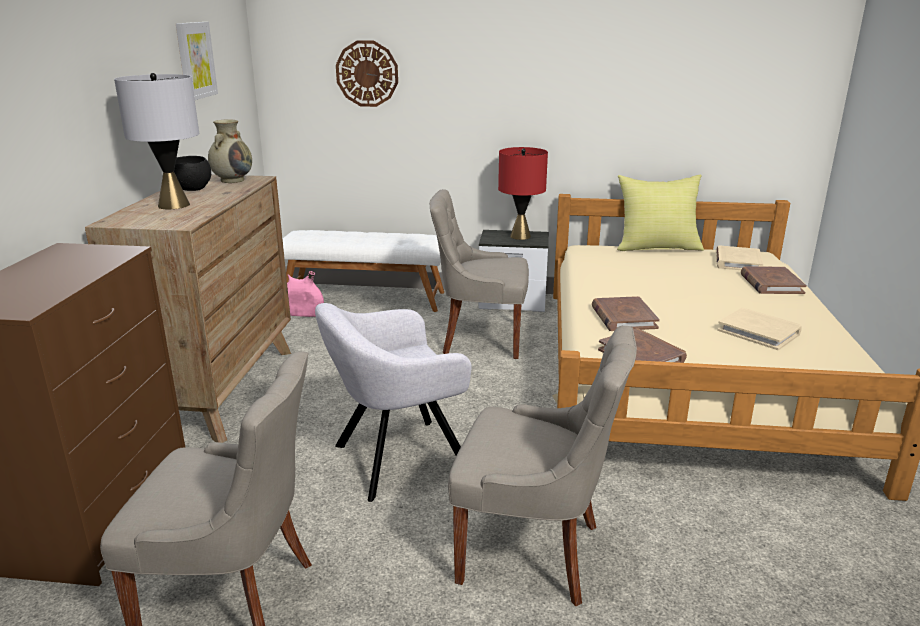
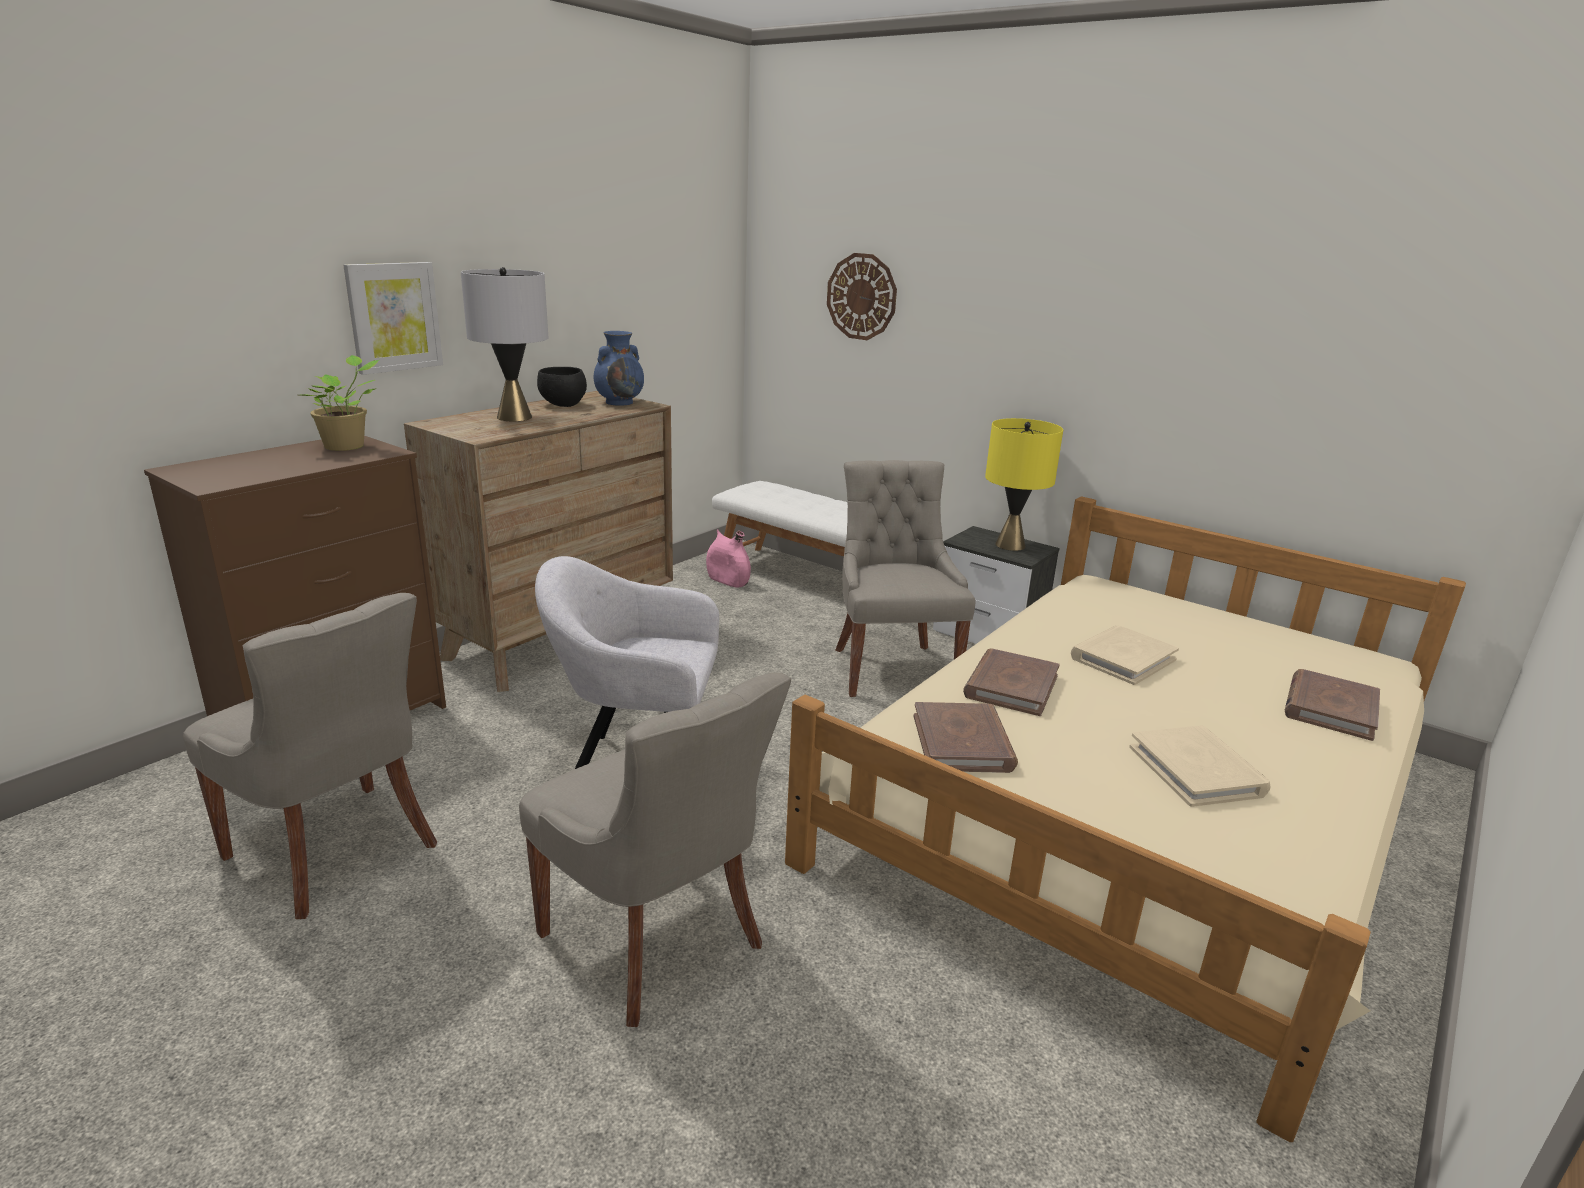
camera: 30 degrees right, 0 degrees up
(76, 254) = (348, 446): none -> potted plant
(195, 60) = (633, 261): picture -> picture (393, 317)
(233, 180) = (620, 402): beige vase -> blue vase
(480, 339) = (892, 668): grey chair -> grey chair turned 45 degrees clockwise
(520, 236) = (1010, 545): red table lamp -> yellow table lamp
(657, 247) = (1211, 607): yellow pillow -> none
(737, 262) = (1317, 661): beige book -> beige book (1122, 658)

